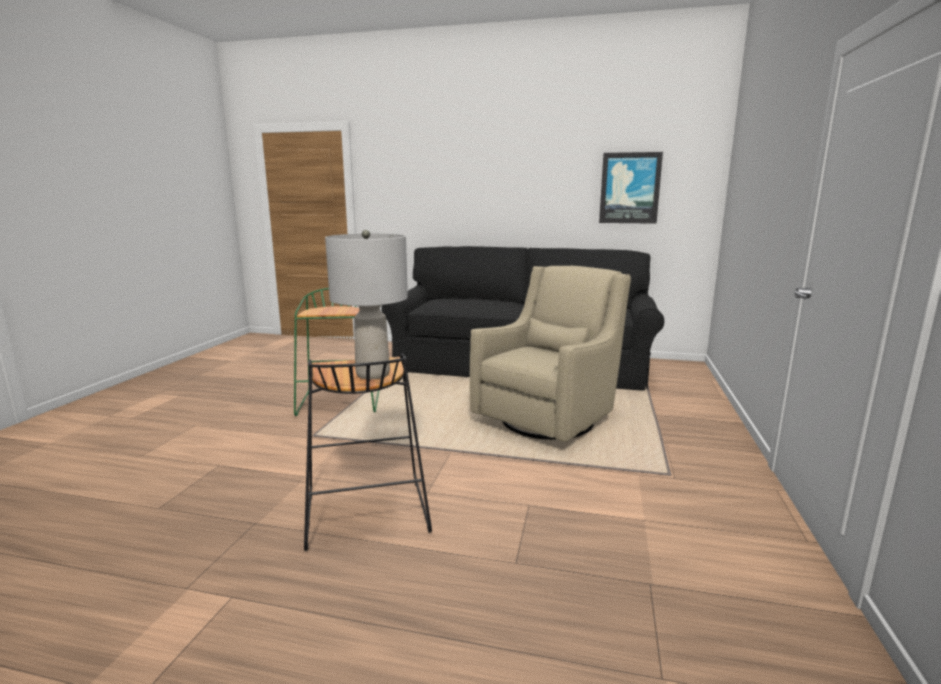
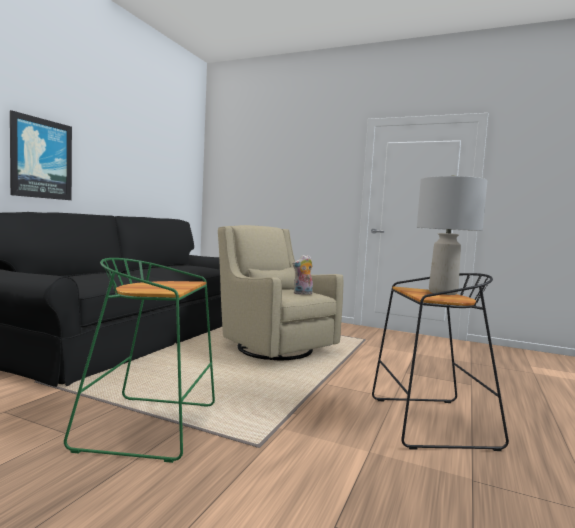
camera: 80 degrees left, 10 degrees down
(530, 359) = (302, 294): none -> plush toy
(629, 188) = (160, 169): picture -> picture (41, 158)

